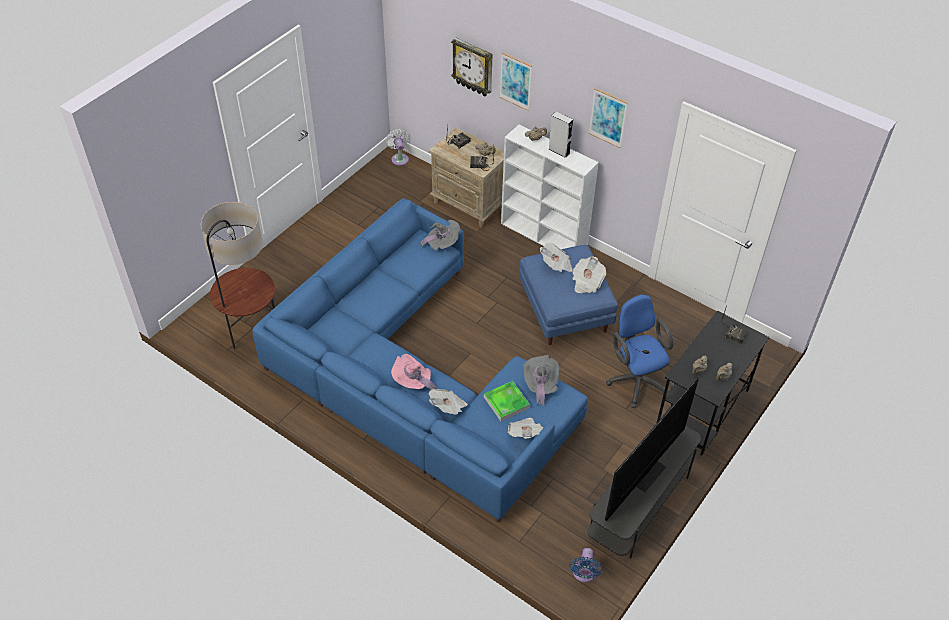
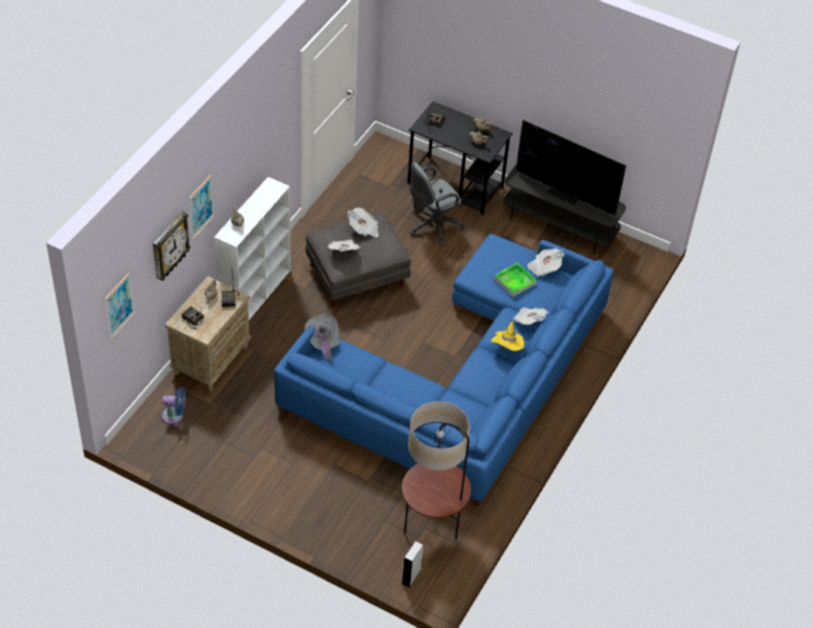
camera: 100 degrees left, 0 degrees up
(399, 158) = (135, 431): white fan -> none
(413, 382) = (507, 348): pink hat -> yellow hat
(540, 385) = (489, 260): grey hat -> none
(559, 151) = (255, 205): grey speaker -> grey speaker (411, 577)
(565, 311) = (357, 275): blue ottoman -> grey ottoman
(584, 574) = (632, 257): blue fan -> blue fan (175, 416)
(608, 118) = (263, 134): picture -> picture (119, 306)
(635, 380) = (432, 226): blue office chair -> grey office chair

